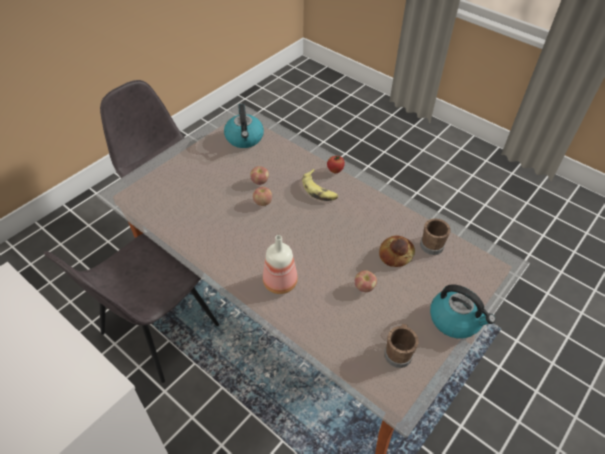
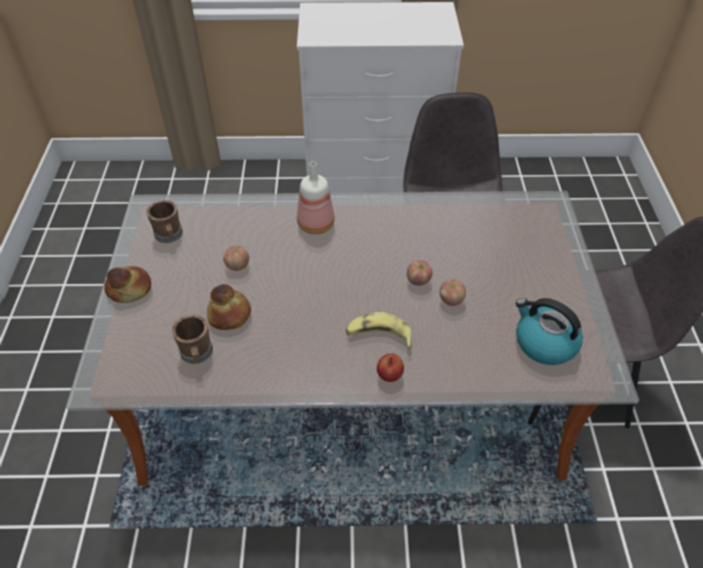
camera: 140 degrees right, 0 degrees up
(455, 319) = (130, 290): kettle -> bread

